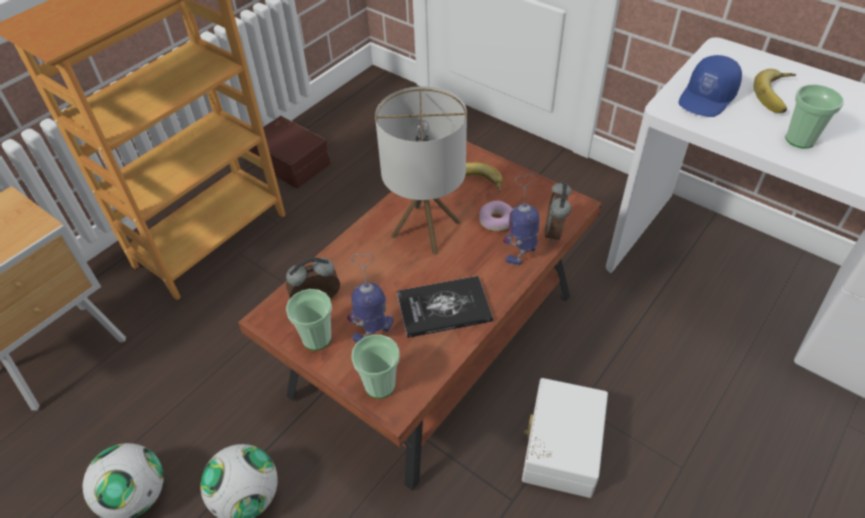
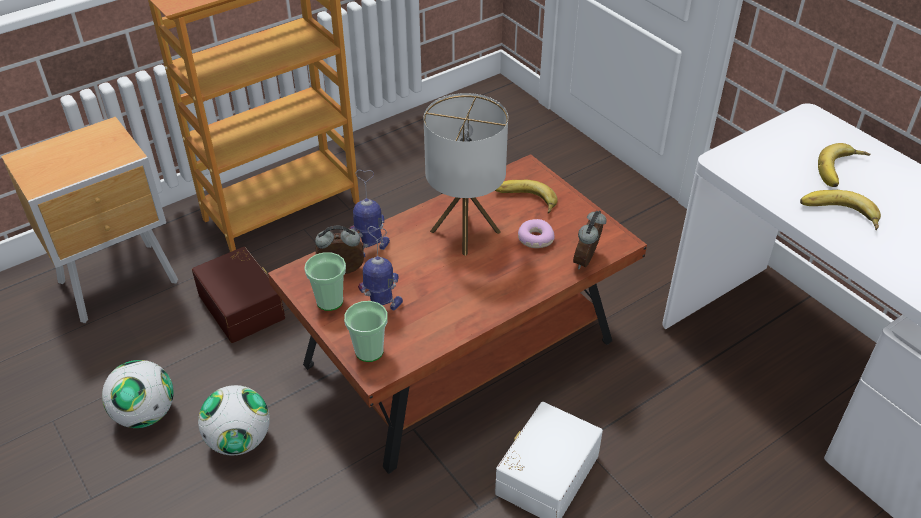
camera: 15 degrees right, 5 degrees down
(292, 162) = (384, 154): brown storage box -> brown storage box (243, 305)
(444, 308) = (452, 302): book -> none
(522, 252) = (547, 271): toy robot -> toy robot (372, 248)
(707, 98) = (766, 160): blue cap -> none
(800, 139) = (839, 215): cup -> banana

